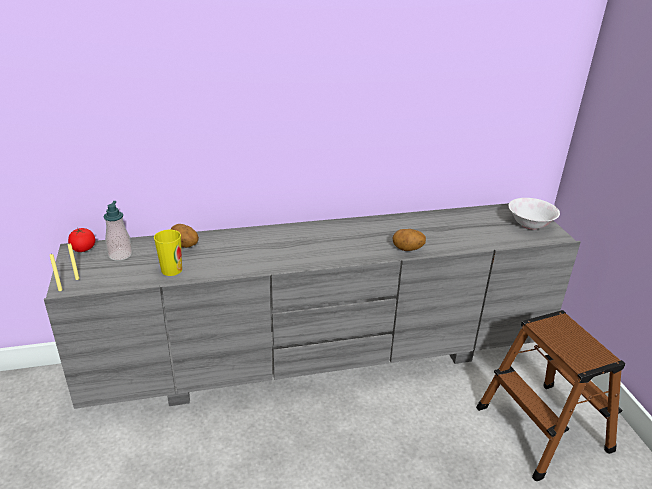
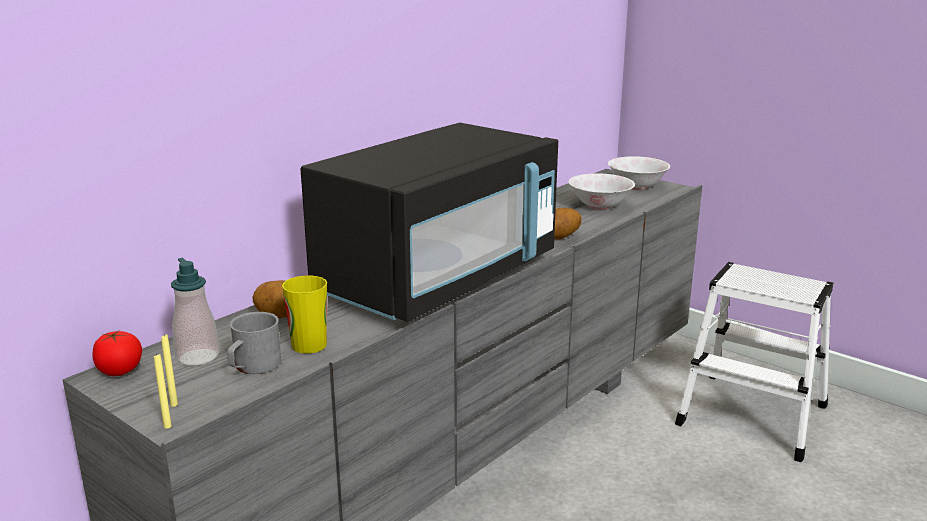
camera: 35 degrees left, 10 degrees down
(132, 272) = (253, 367): none -> grey mug
(291, 253) = (439, 279): none -> black microwave
(475, 233) = (600, 205): none -> white bowl
(543, 428) = (753, 414): brown step ladder -> white step ladder

